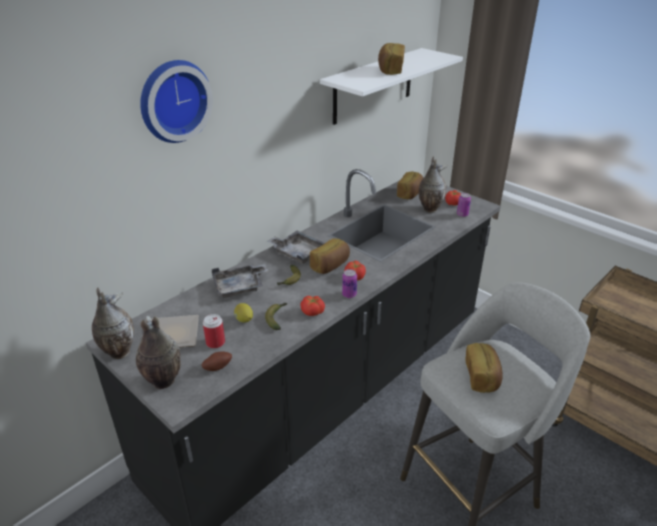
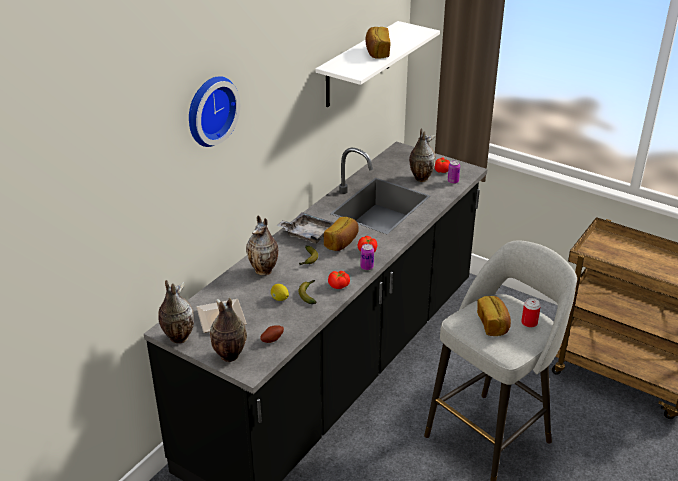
camera: 10 degrees left, 0 degrees up
(215, 343) = (262, 320): can -> can (529, 323)
(240, 287) = (264, 271): grey tray -> vase
(410, 193) = (398, 164): bread -> none

